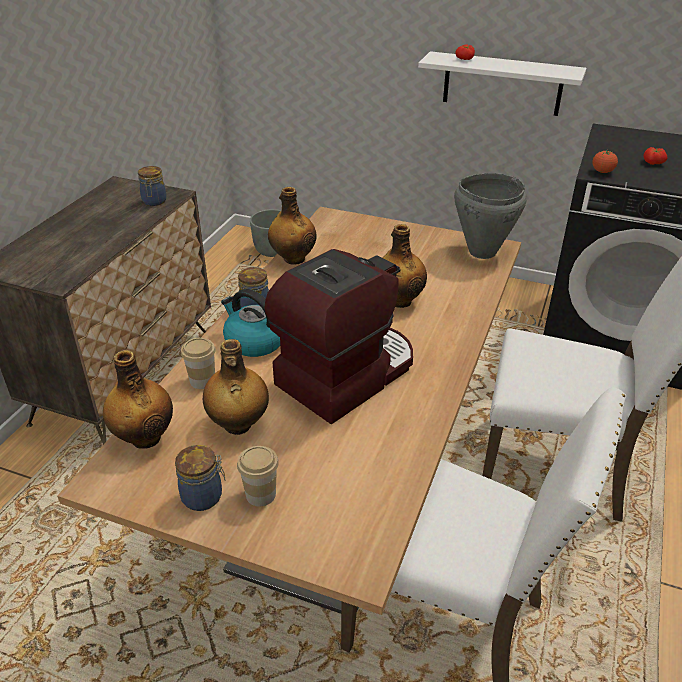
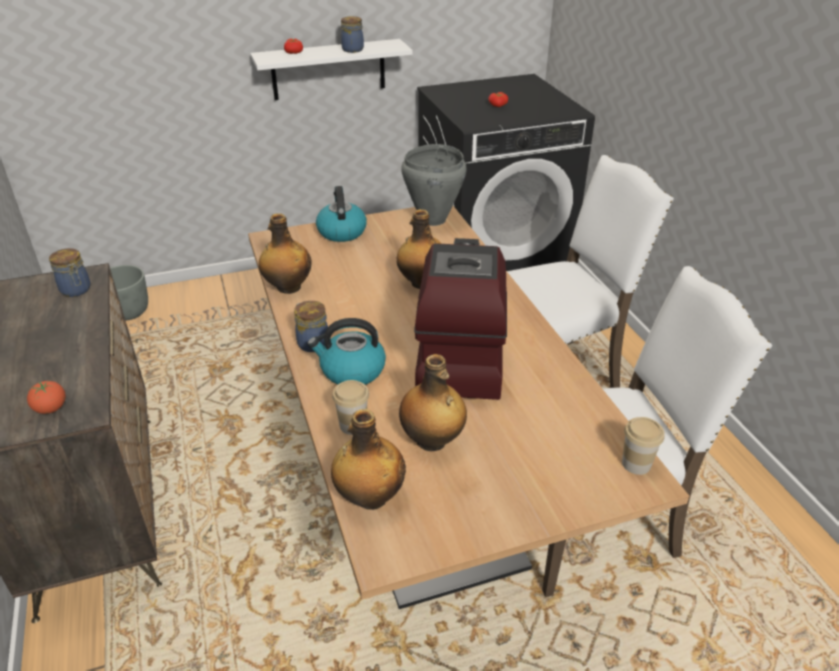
camera: 40 degrees left, 0 degrees up
(204, 497) = (482, 508): jar -> jar (353, 49)
(260, 494) = (520, 479): cup -> cup (636, 464)
(390, 232) = (341, 231): none -> kettle
(602, 172) = (475, 123): tomato -> tomato (51, 409)

